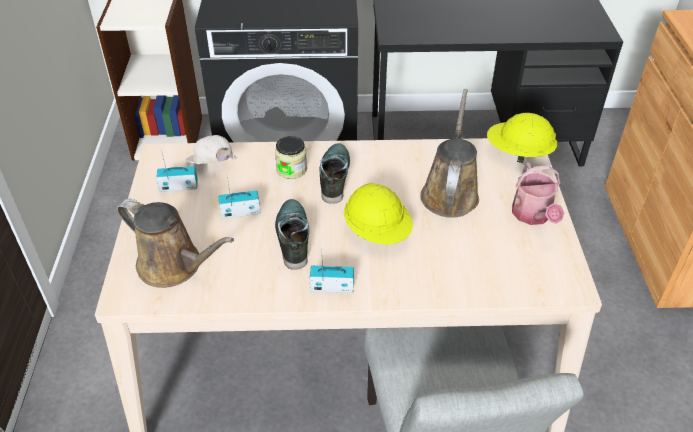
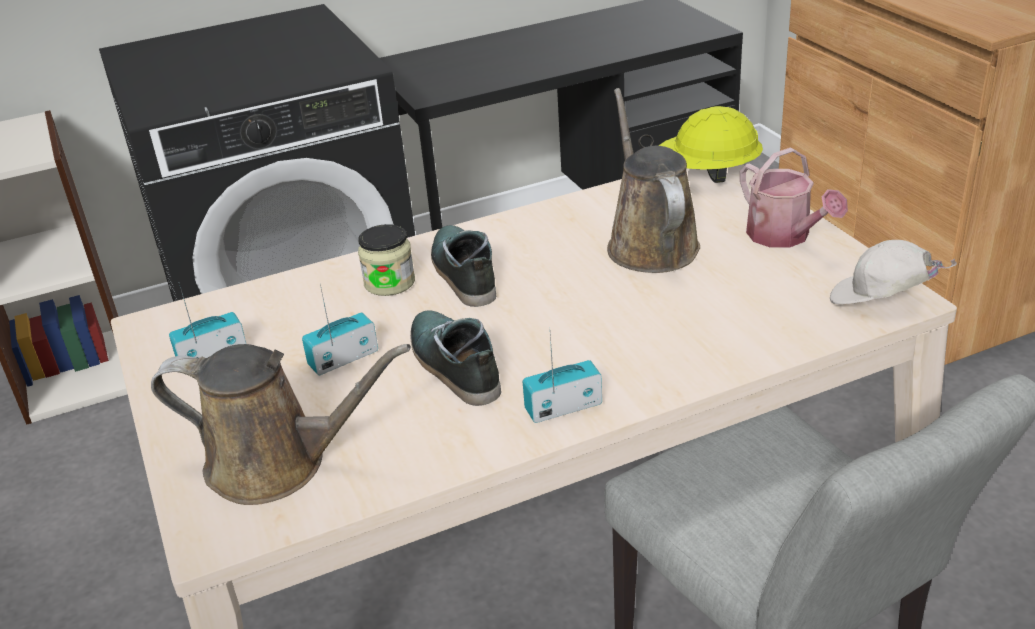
camera: 20 degrees left, 10 degrees down
(212, 166) = (253, 314): white cap -> white cap (880, 301)
(377, 232) = (581, 319): yellow hard hat -> none

